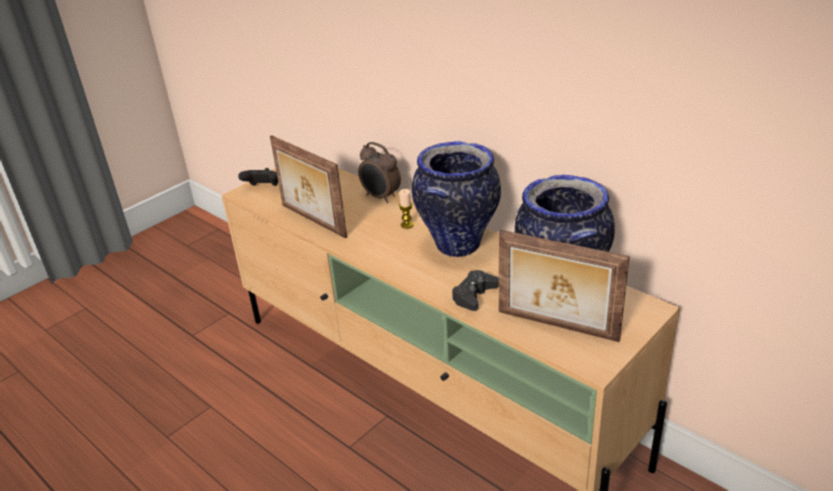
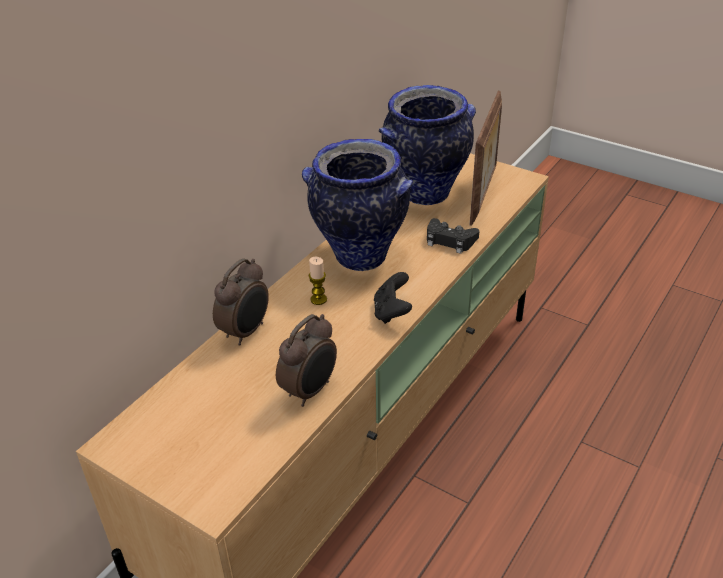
camera: 100 degrees left, 5 degrees up
(263, 188) = (200, 477): black game controller -> black game controller (392, 312)
(312, 221) = (310, 391): picture frame -> alarm clock

